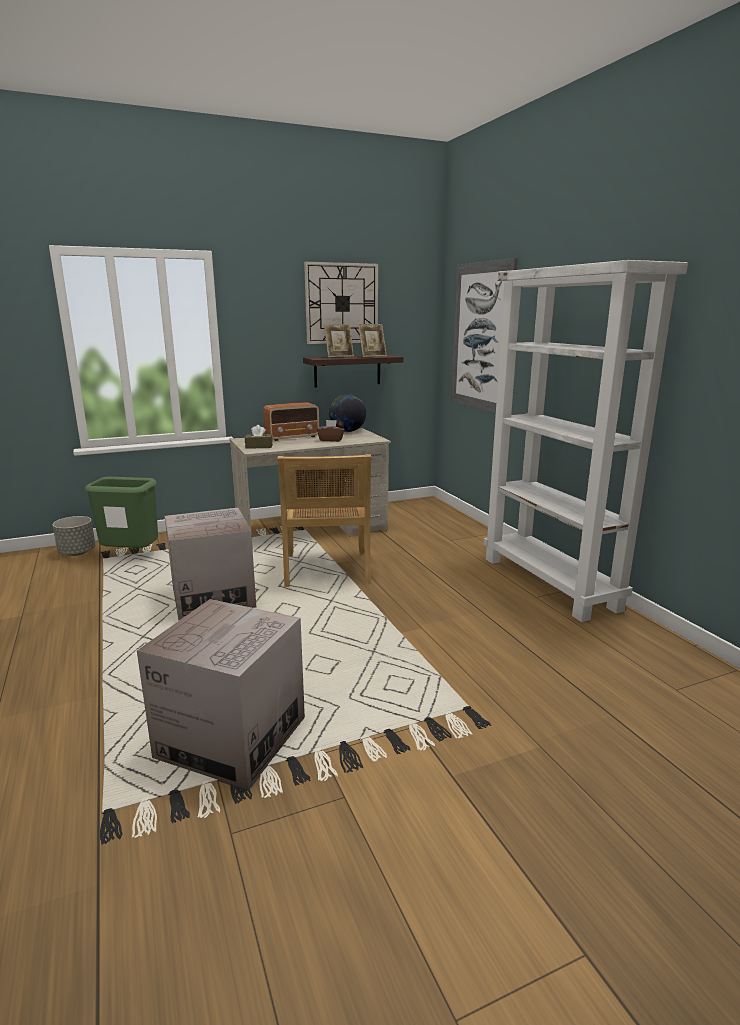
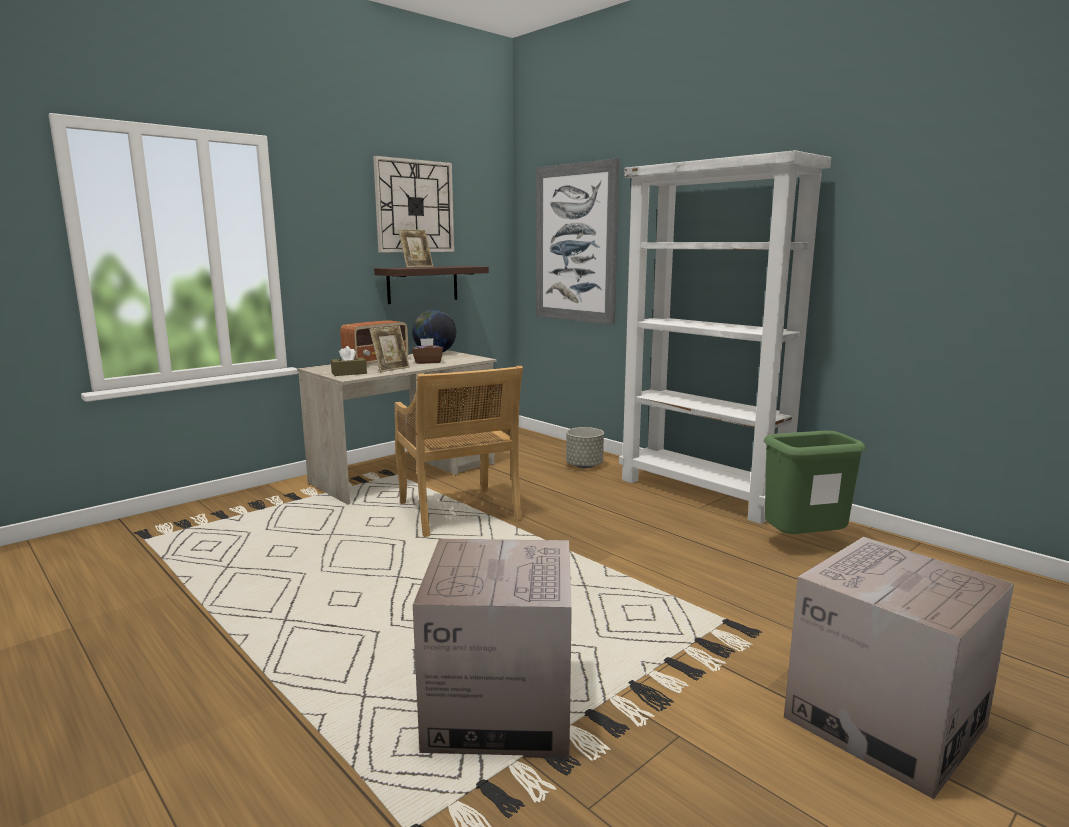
camera: 20 degrees left, 5 degrees down
(77, 552) = (96, 538): grey planter -> grey planter (584, 466)
(132, 556) = (185, 531): green trash can -> green trash can (803, 544)
(213, 598) = (343, 562): cardboard box -> cardboard box (884, 721)
(372, 356) = (454, 266): picture frame -> picture frame (391, 369)

